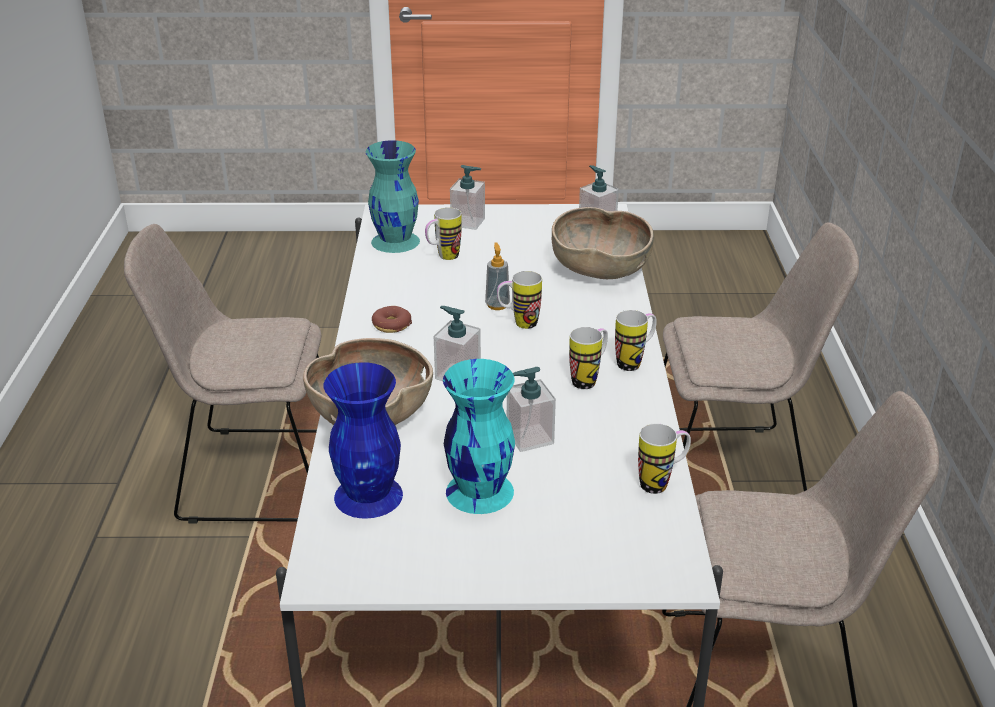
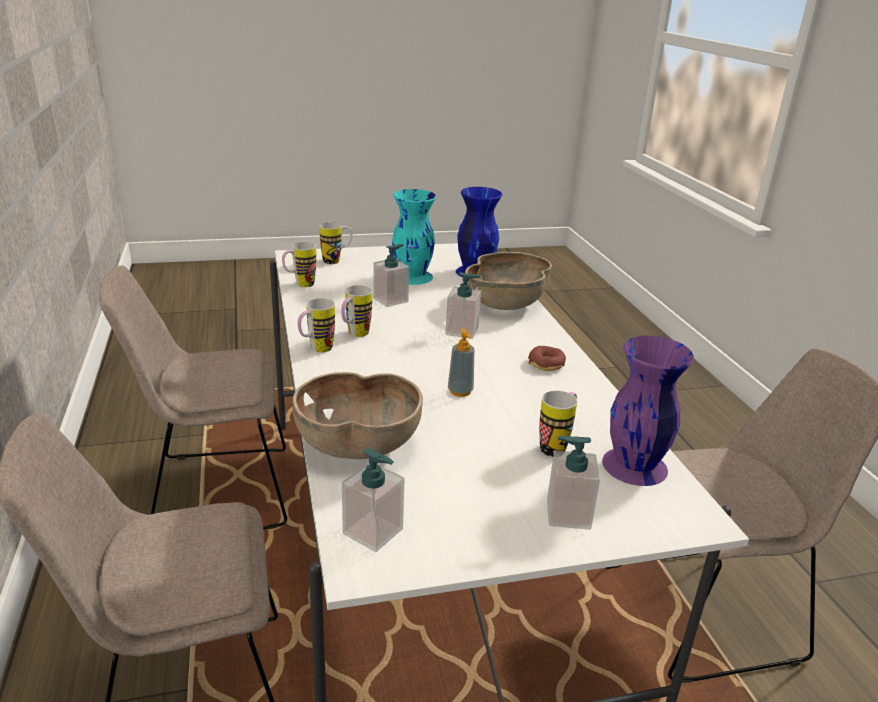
camera: 165 degrees right, 5 degrees down
(396, 241) = (633, 466): turquoise vase -> purple vase
(518, 323) = (430, 374): mug -> mug (336, 261)

